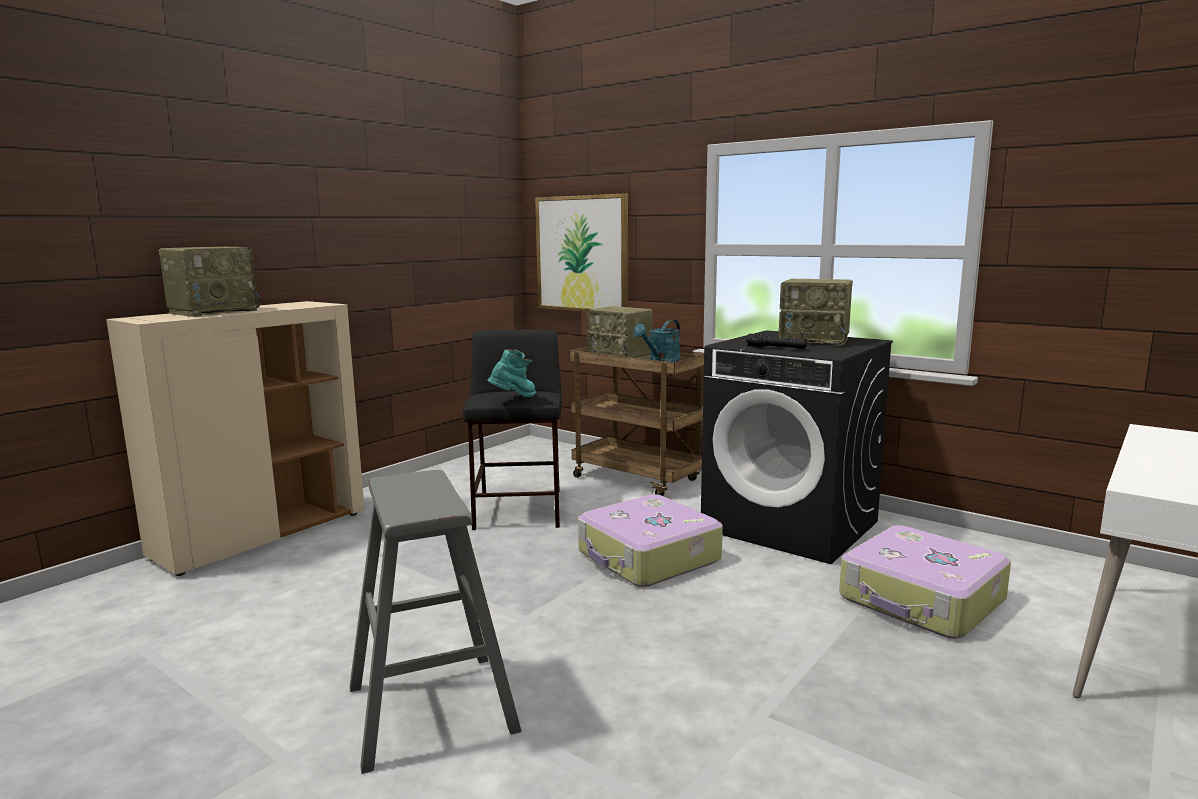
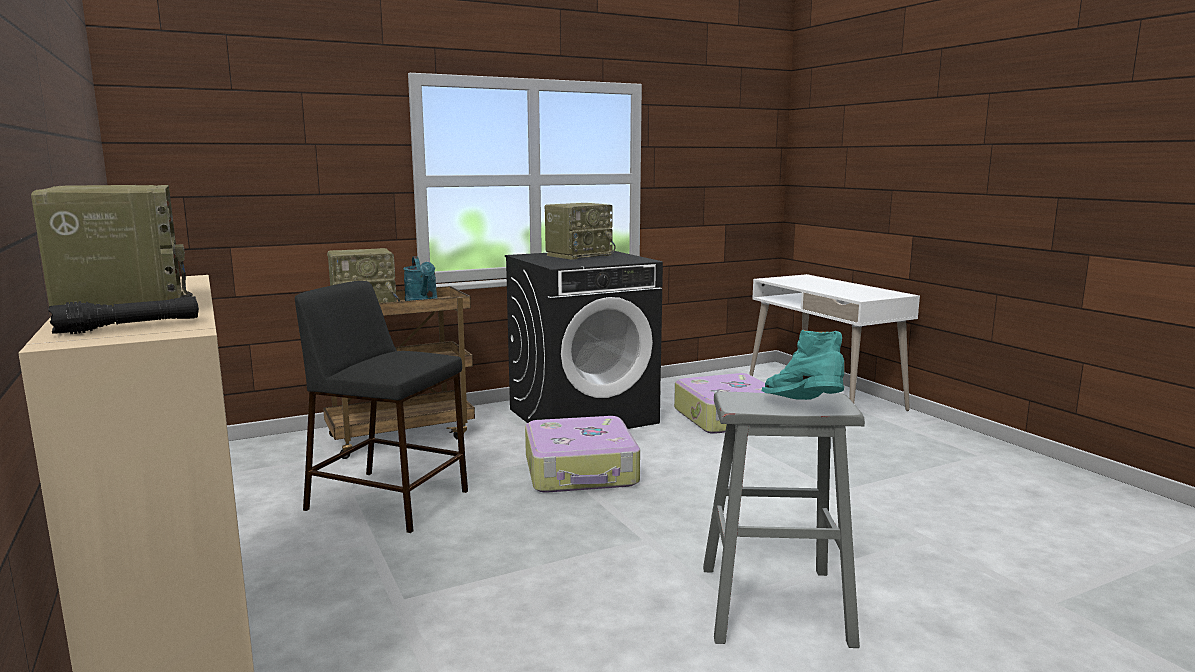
camera: 65 degrees left, 0 degrees up
(514, 399) = (420, 360): turquoise boot -> turquoise boot (803, 408)
(582, 254) = (232, 191): picture -> none
(776, 348) = (597, 262): black flashlight -> black flashlight (129, 327)

